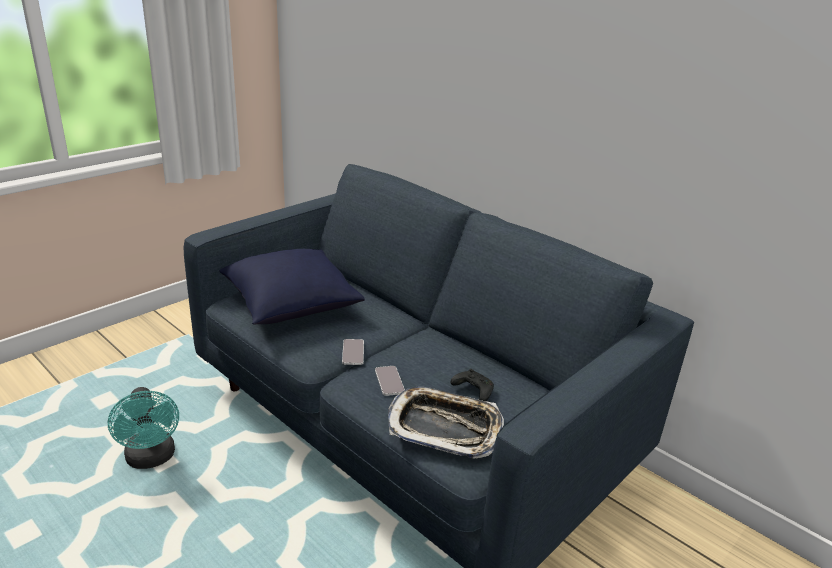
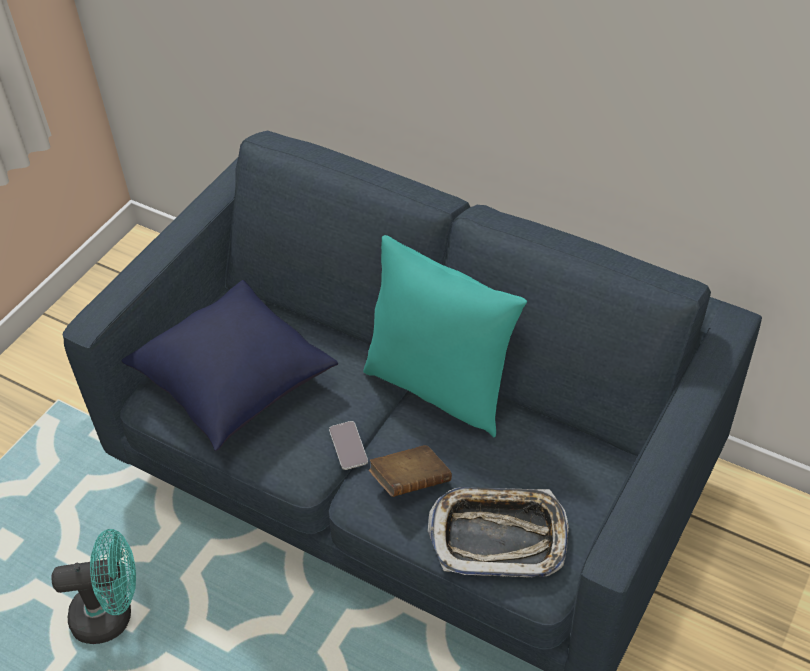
camera: 10 degrees left, 20 degrees up
(151, 459) = (112, 614): turquoise fan -> turquoise fan turned 60 degrees counterclockwise
(389, 381) = (410, 482): phone -> brown book
(435, 336) = (439, 387): none -> turquoise pillow
(472, 390) = (513, 468): black game controller -> none

